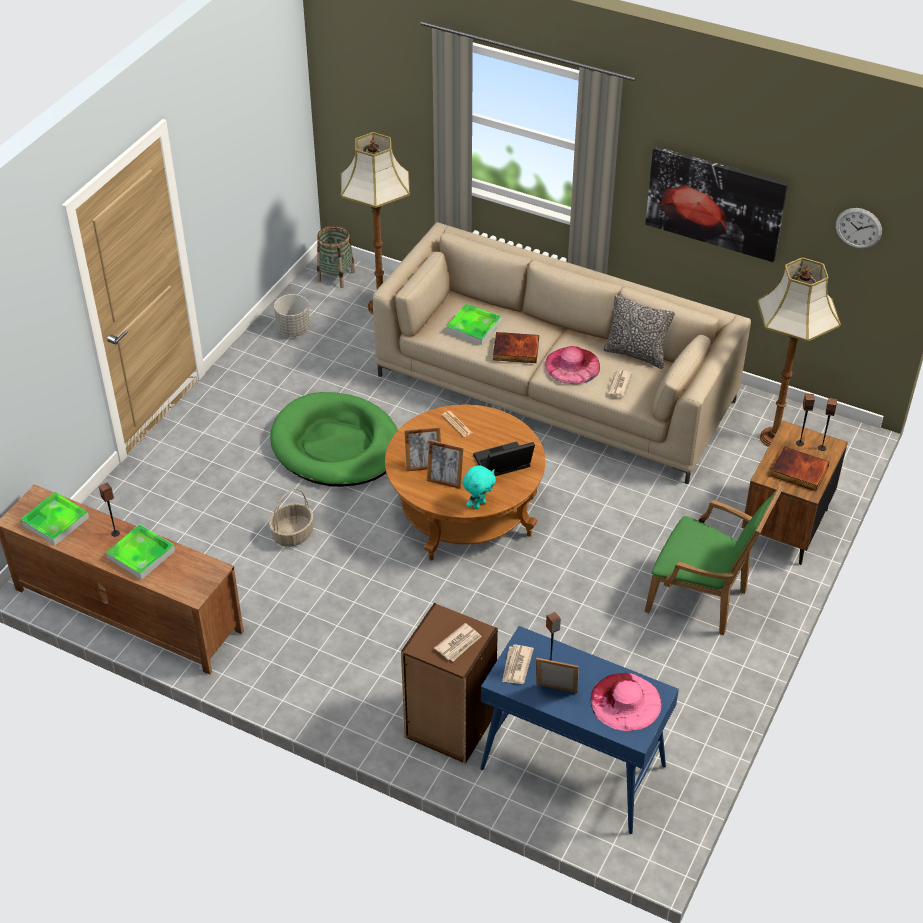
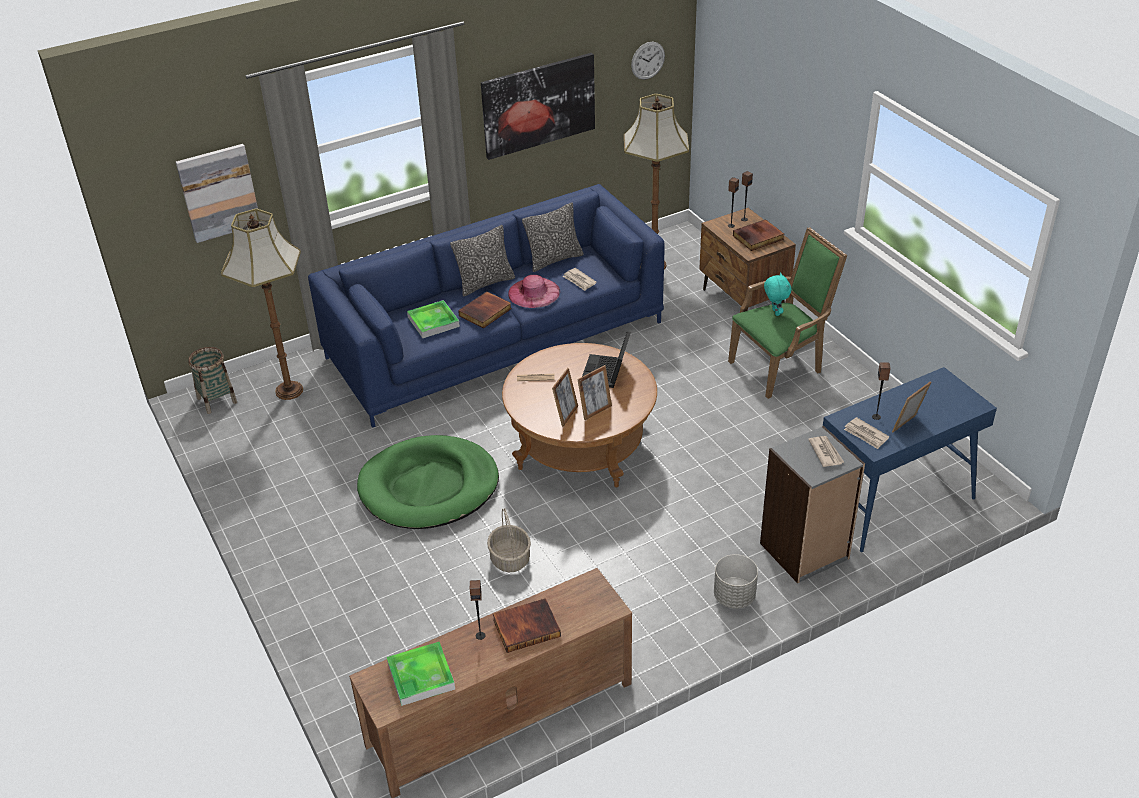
camera: 55 degrees left, 5 degrees down
(141, 554) = (526, 627): tray -> book
(293, 330) = (253, 454): grey planter -> grey planter (734, 597)
(391, 108) = (218, 192): none -> picture
(449, 726) = (804, 551): brown bookcase -> grey bookcase
(479, 504) = (638, 403): turquoise plush toy -> turquoise plush toy (775, 312)
(555, 389) = (495, 340): beige sofa -> blue sofa
(559, 330) = (485, 283): none -> pillow
(625, 701) = (940, 396): pink hat -> none

